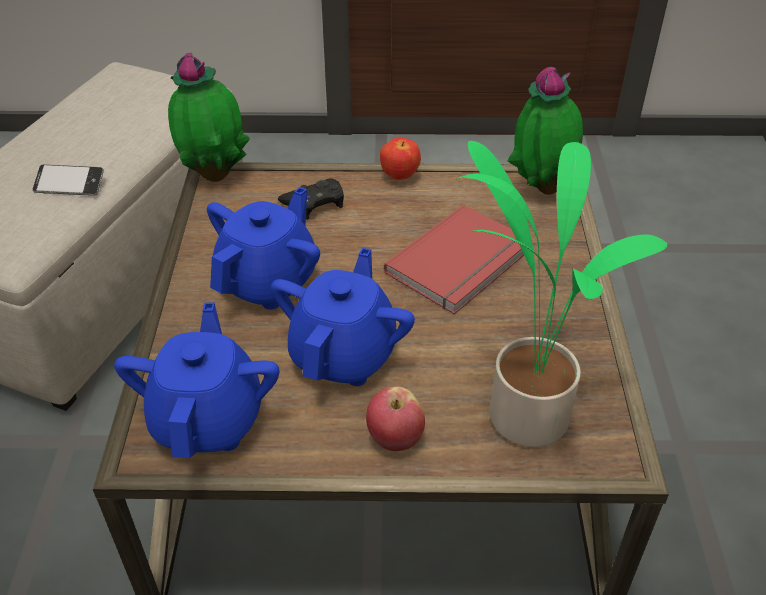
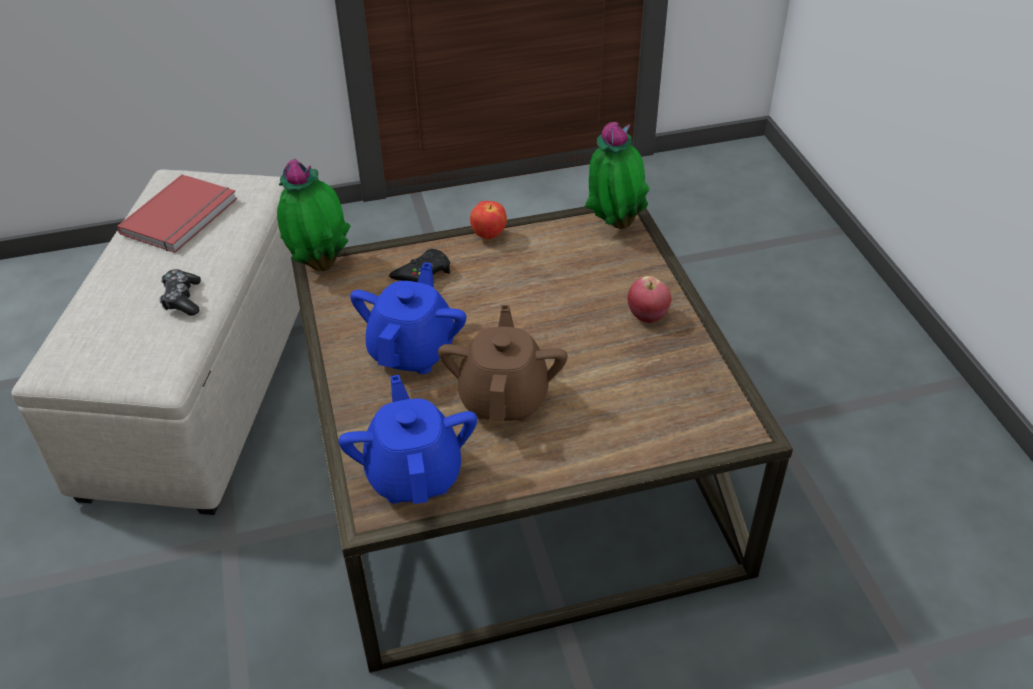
camera: 15 degrees left, 0 degrees up
(70, 185) = (182, 299): phone -> game controller
(344, 354) = (504, 398): blue teapot -> brown teapot
(395, 438) = (572, 455): apple -> apple (647, 316)
(462, 263) = (572, 302): red book -> red book (182, 217)
(524, 414) = (666, 413): potted plant -> none

